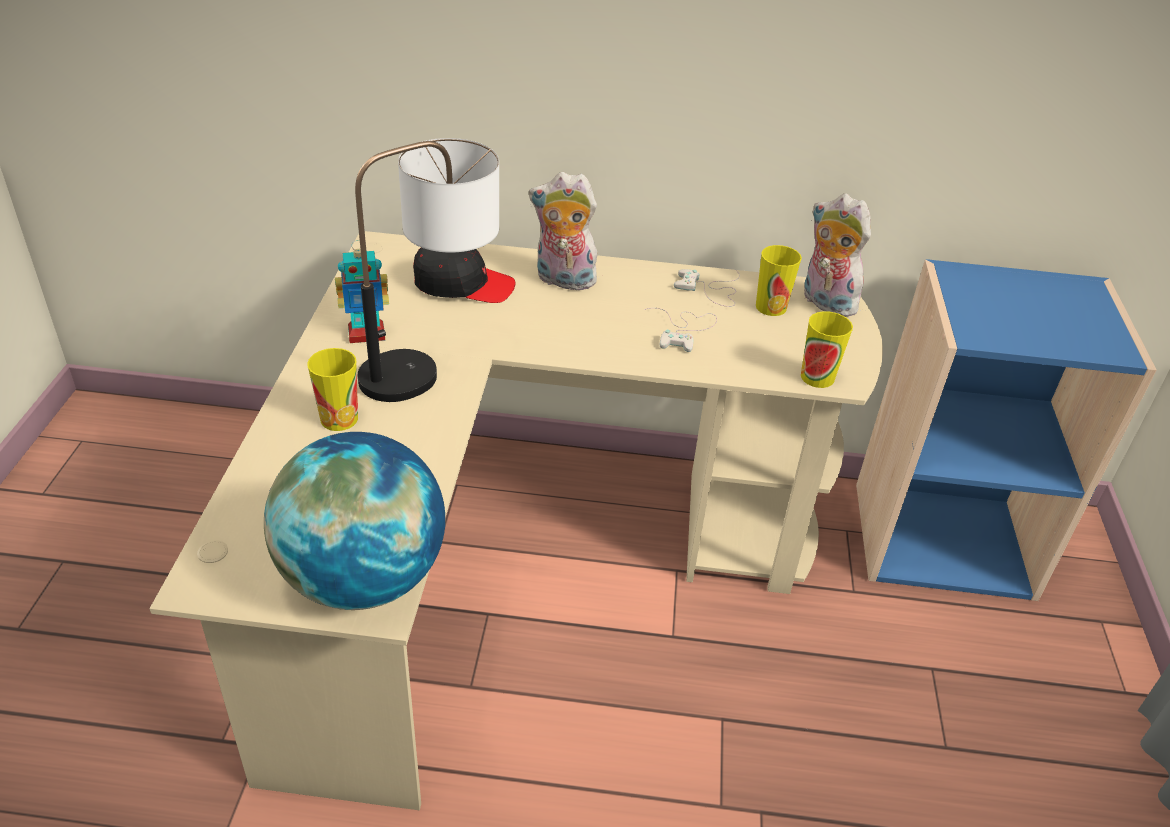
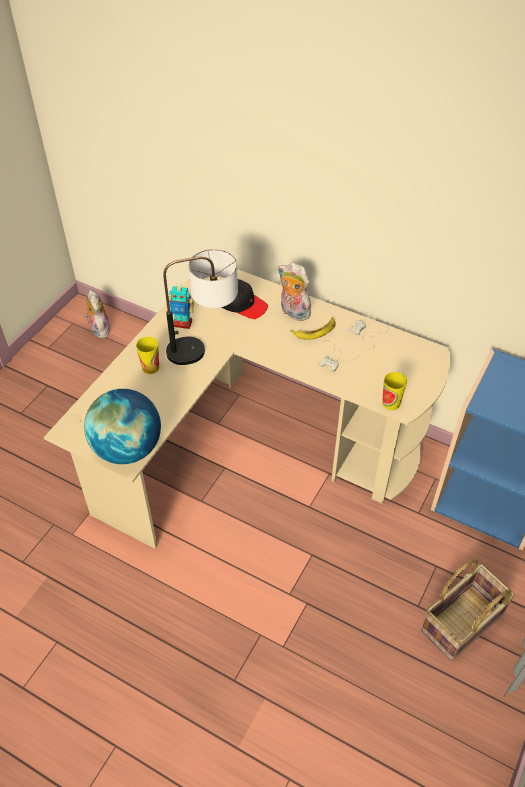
camera: 25 degrees right, 10 degrees up
(618, 299) = (315, 331): none -> banana
(771, 307) = (394, 354): cup -> none
(824, 302) = (426, 358): plush toy -> plush toy (99, 329)
(1031, 752) = (462, 624): none -> basket

